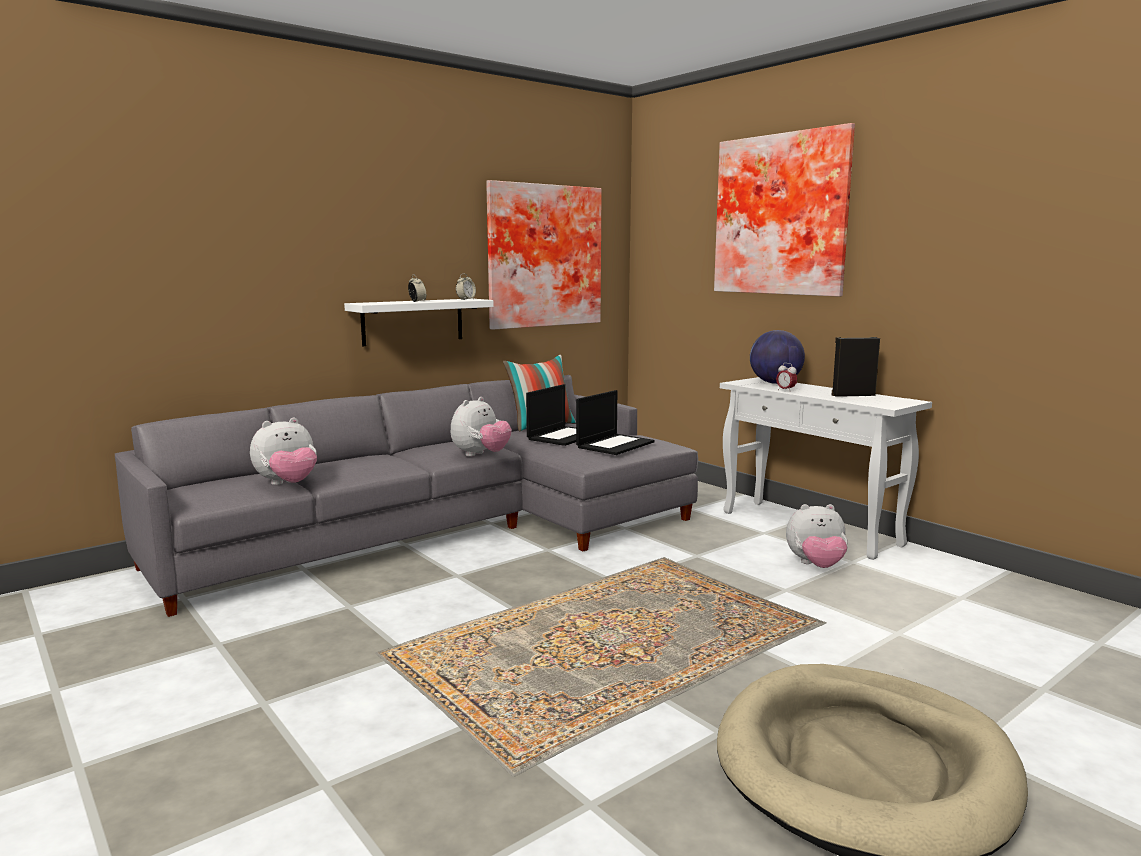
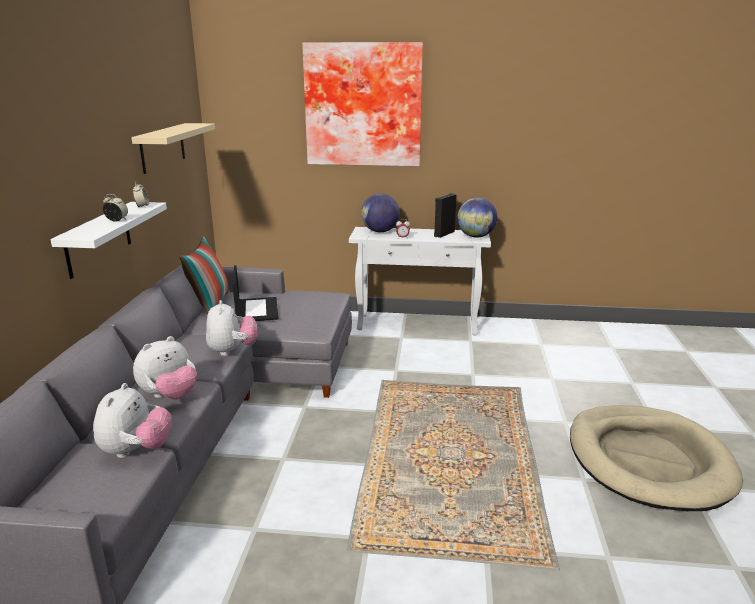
camera: 45 degrees left, 10 degrees up
(542, 256) = (163, 147): picture -> beige shelf
(615, 444) = (308, 307): laptop -> none
(816, 566) = (460, 351): plush toy -> plush toy (170, 396)
(892, 403) = (476, 236): none -> globe

